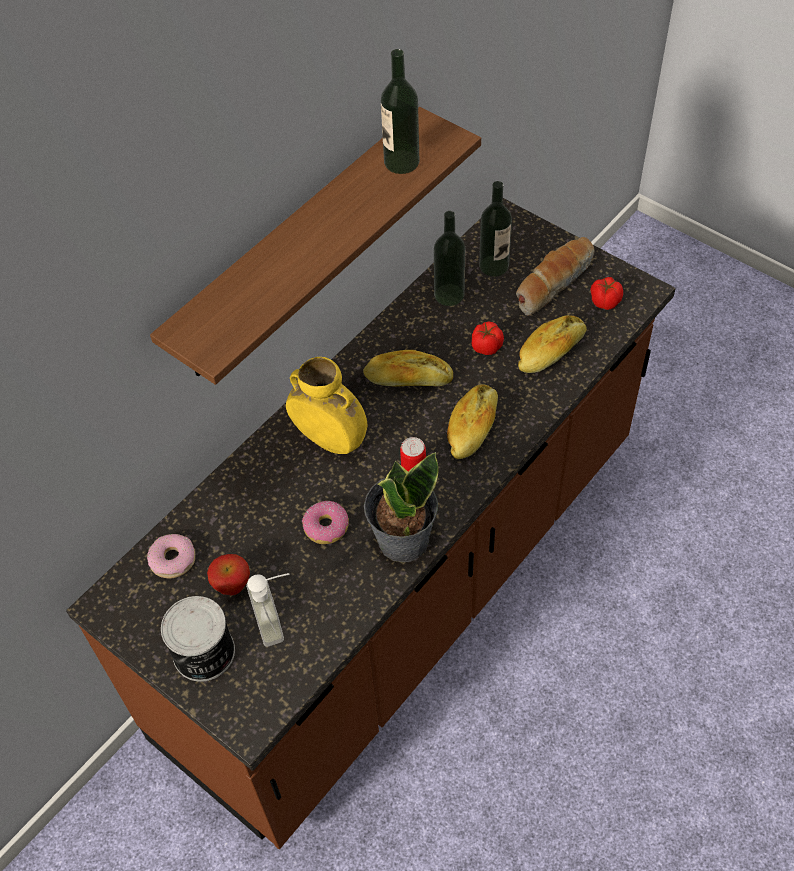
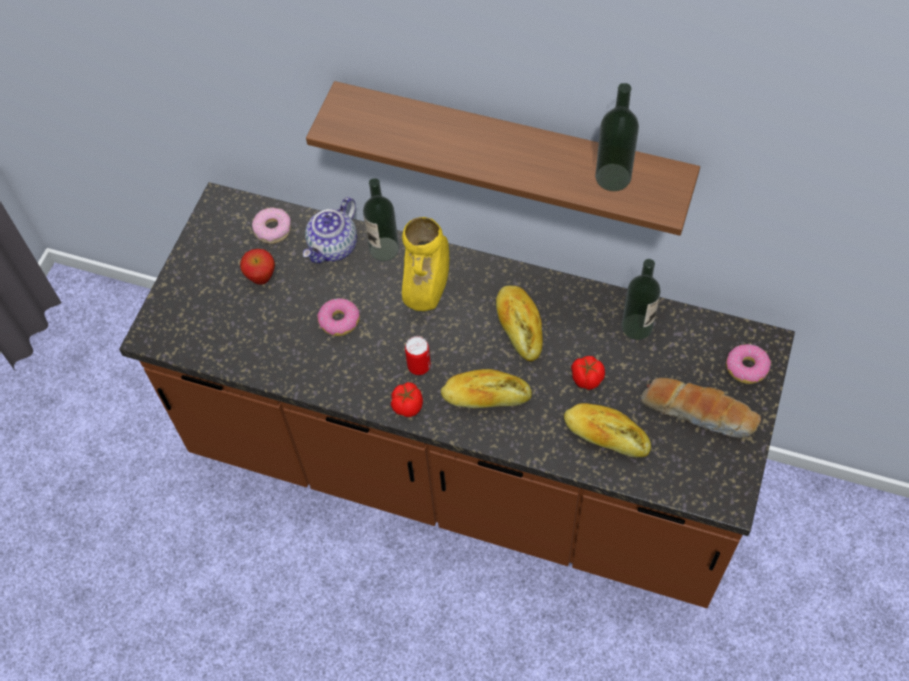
camera: 70 degrees right, 5 degrees up
(204, 654) = (198, 283): can -> none
(230, 507) = (334, 247): none -> teapot
(278, 620) = (242, 320): soap dispenser -> none
(402, 539) = (347, 381): potted plant -> none
(494, 266) = (694, 352): bottle -> bottle (384, 249)
(524, 237) = (746, 367): none -> donut
(604, 301) = (695, 466): tomato -> tomato (408, 405)

